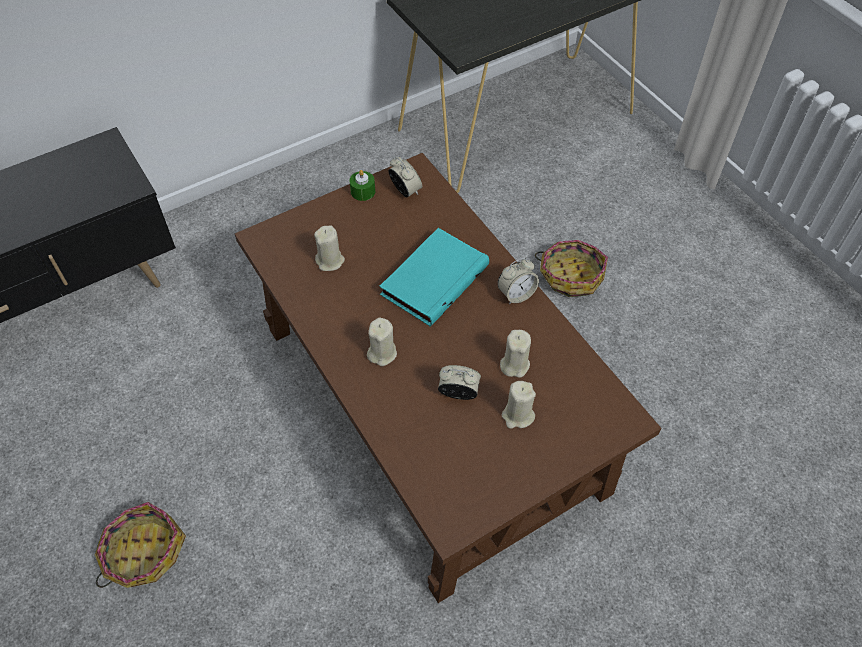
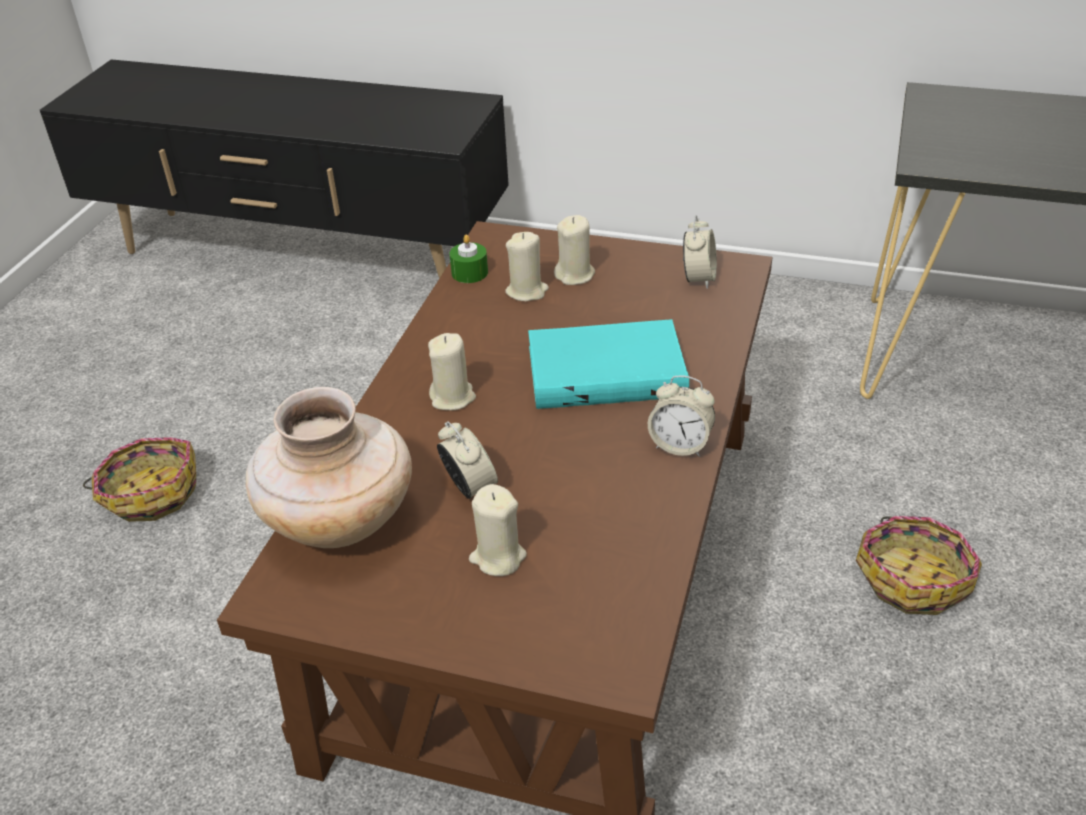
camera: 50 degrees right, 15 degrees down
(363, 191) = (651, 254): green candle -> green candle (469, 272)
(426, 463) = (340, 521): none -> beige vase
(514, 364) = (571, 508): beige candle -> beige candle (575, 275)

